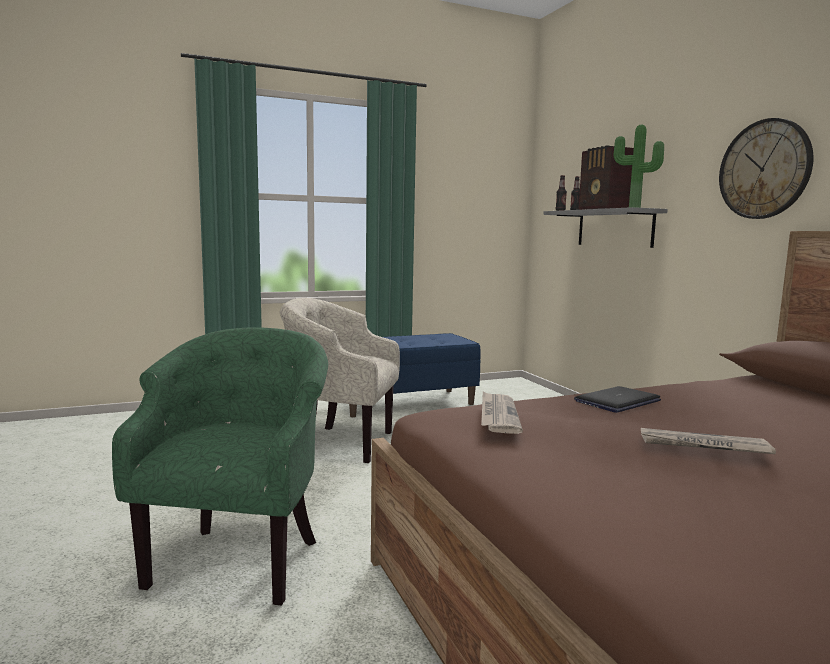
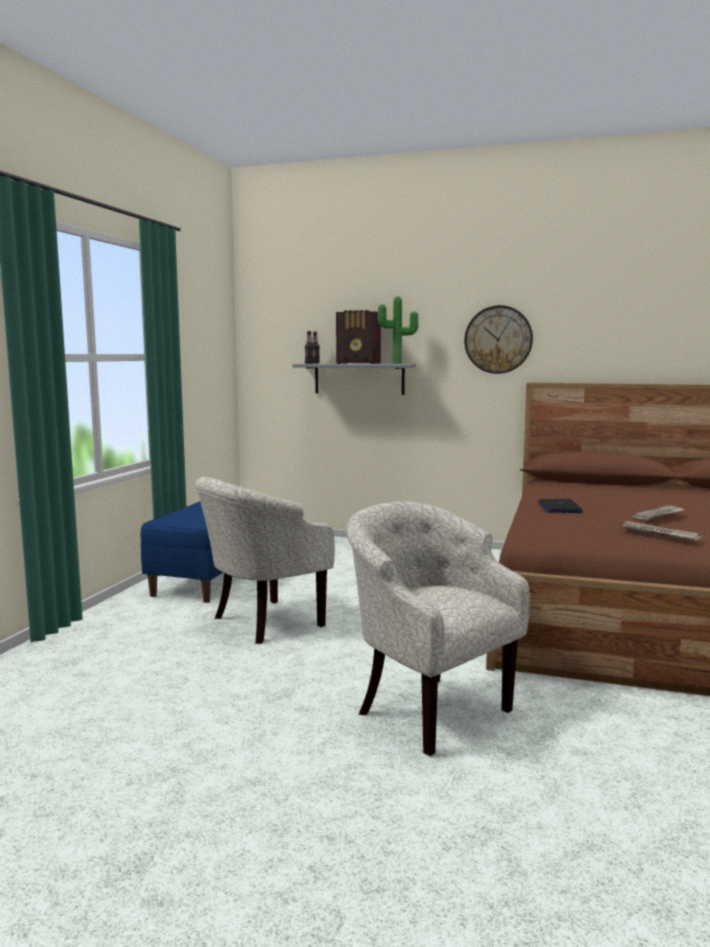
camera: 50 degrees left, 0 degrees up
(240, 558) = (427, 709): green armchair -> beige armchair
(498, 415) = (570, 527): newspaper -> newspaper (659, 533)

